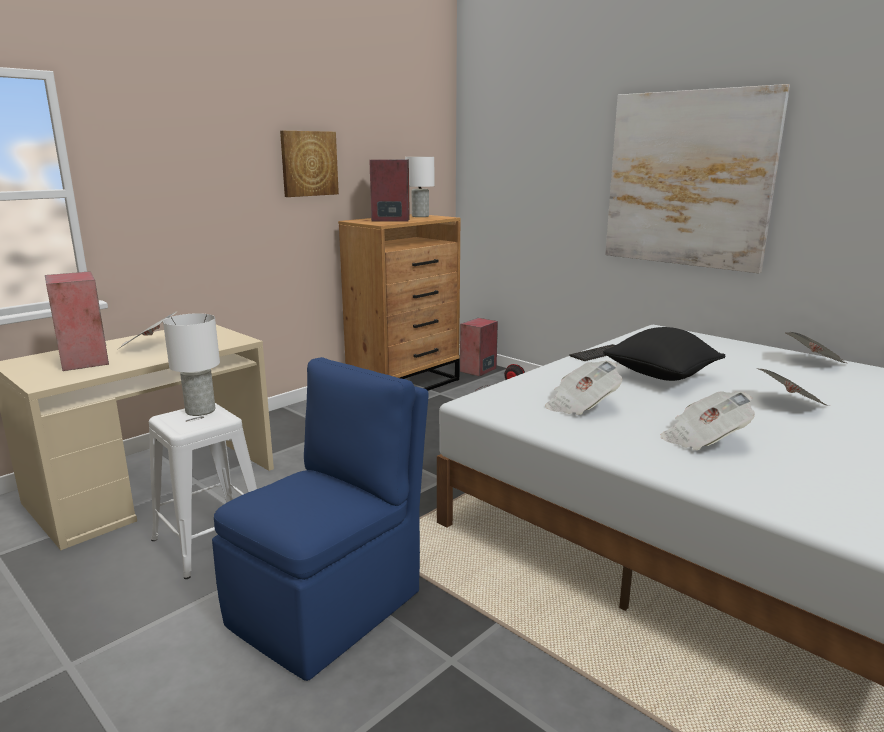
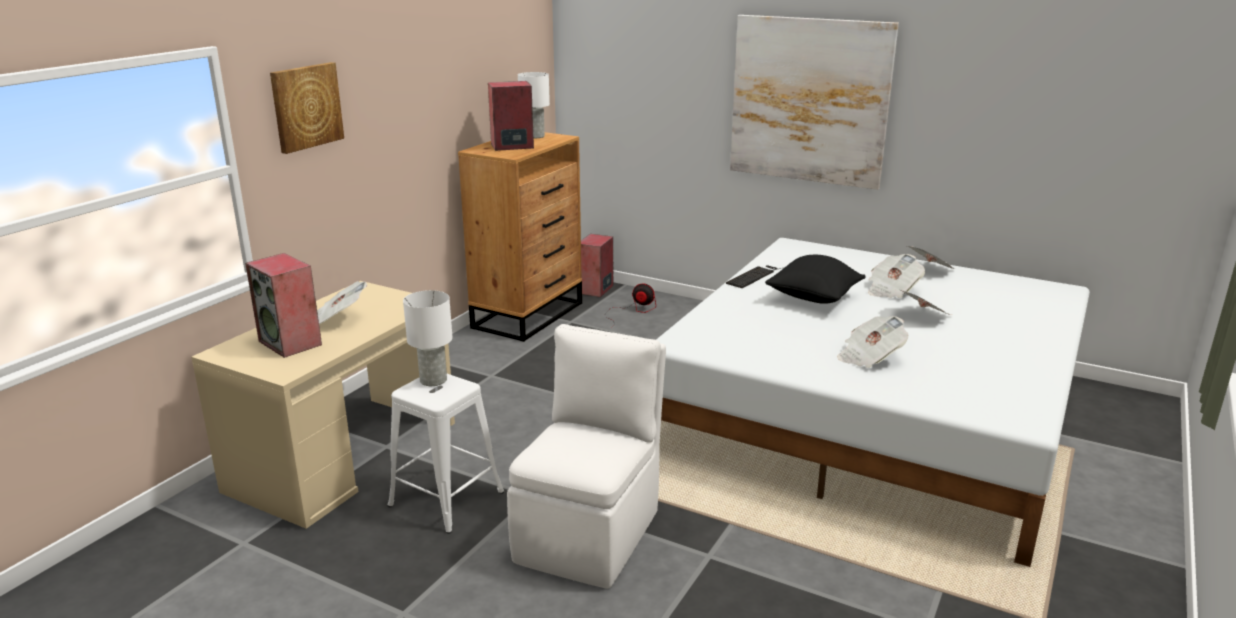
camera: 15 degrees left, 5 degrees up
(309, 163) = (428, 95): picture -> picture (306, 106)
(330, 606) = (590, 533): blue chair -> white chair
(581, 406) = (762, 336): newspaper -> newspaper (892, 290)

